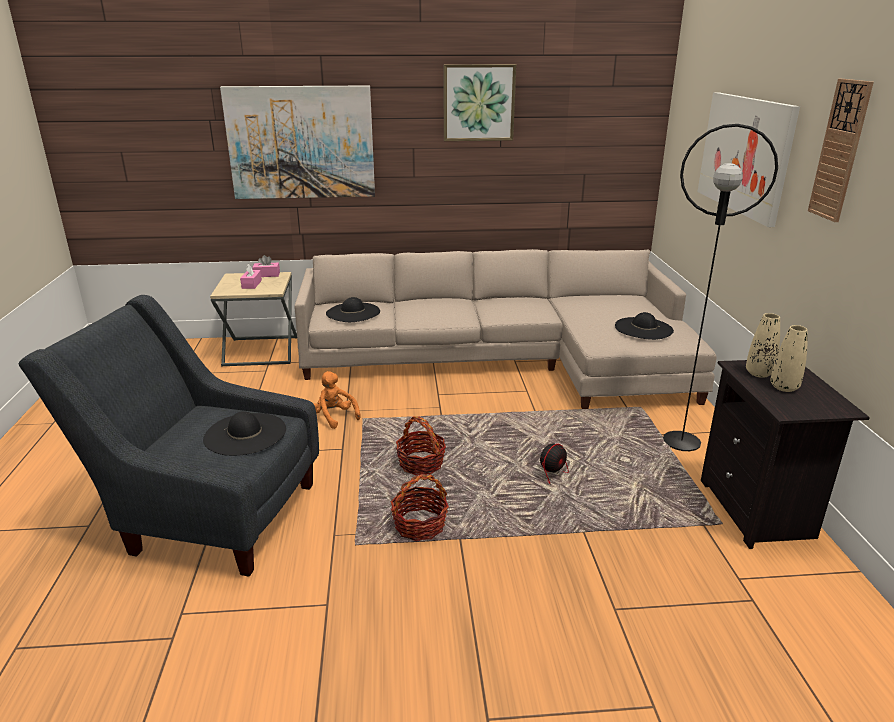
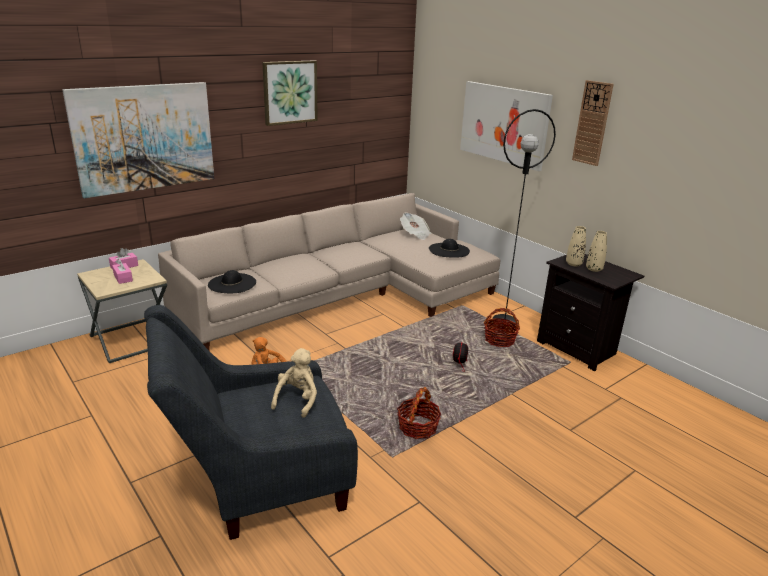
camera: 35 degrees left, 0 degrees up
(245, 434) = (297, 400): black hat -> beige plush toy
(421, 464) = (371, 387): basket -> basket (499, 340)
(622, 302) = (415, 234): none -> newspaper

